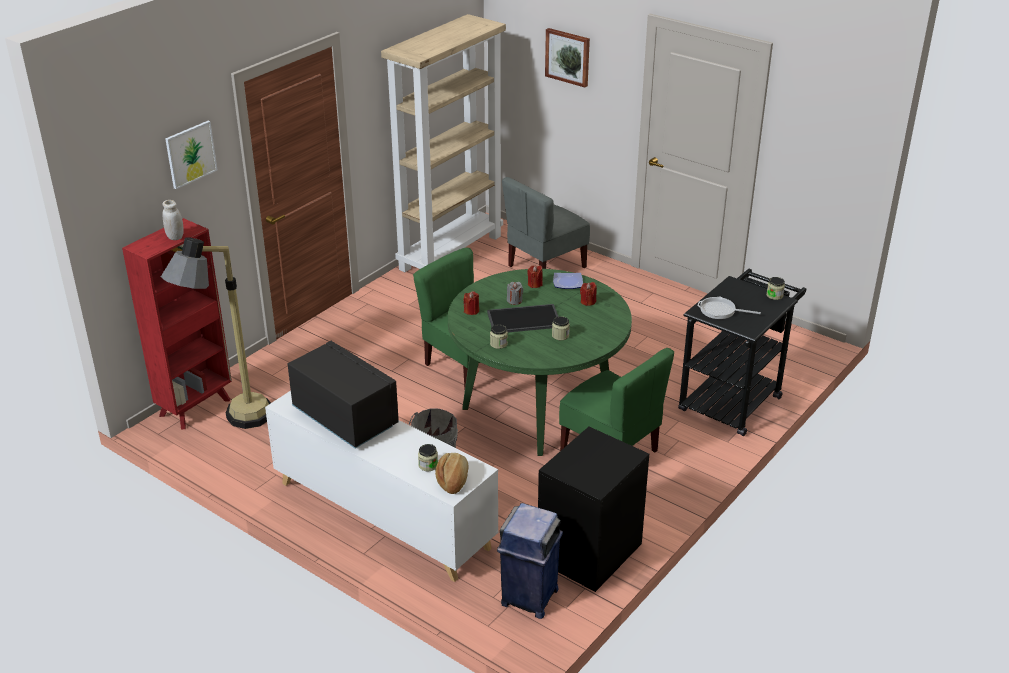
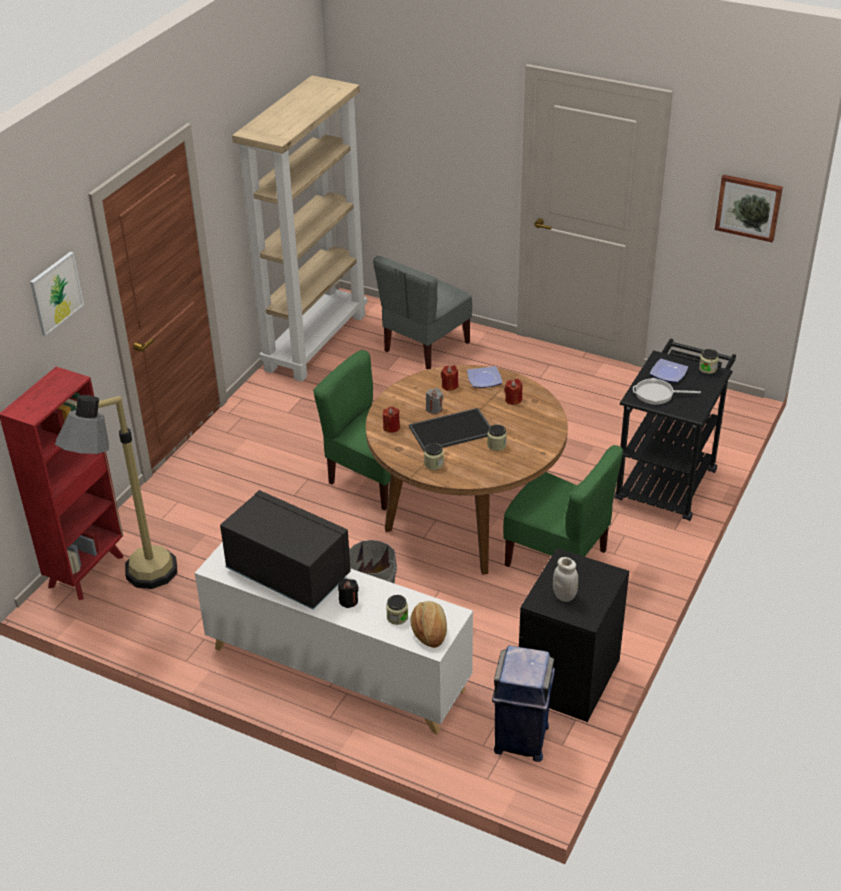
camera: 10 degrees left, 5 degrees up
(175, 237) = (56, 392): white jar -> white jar (564, 596)
(390, 446) = (348, 601): none -> black candle
(537, 407) = (465, 518): green dining table -> brown dining table
(568, 57) = (432, 115): picture -> picture (748, 207)
(735, 295) = (667, 373): none -> plate

